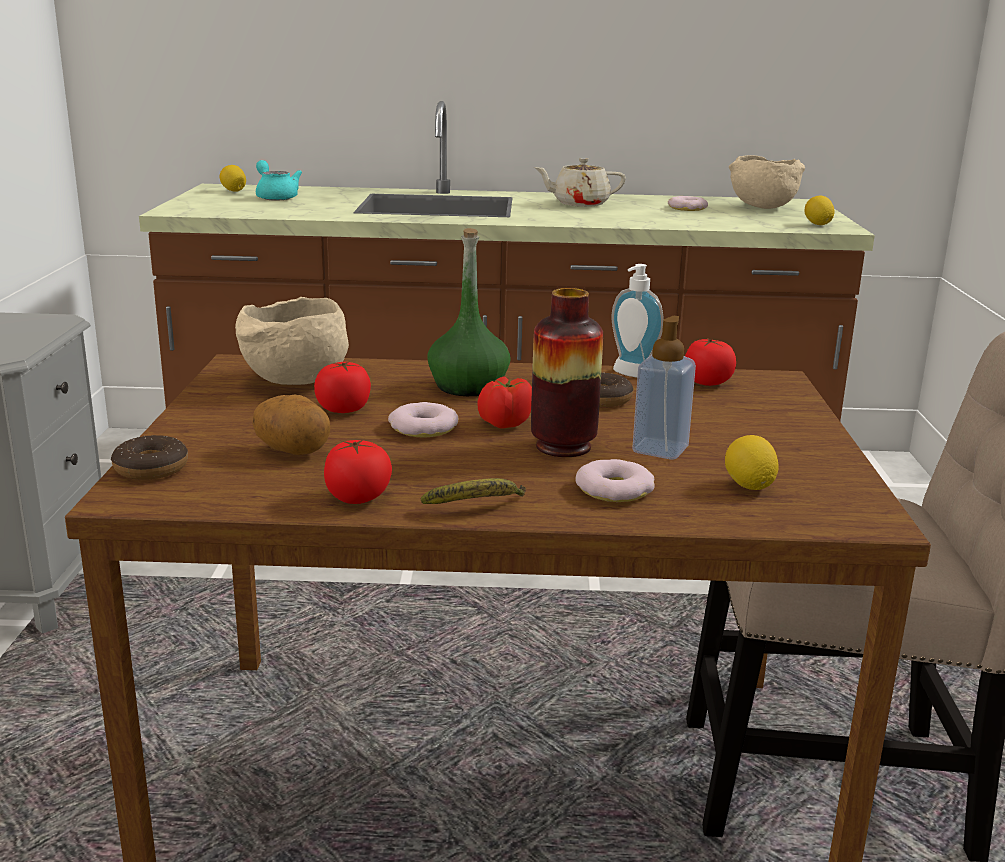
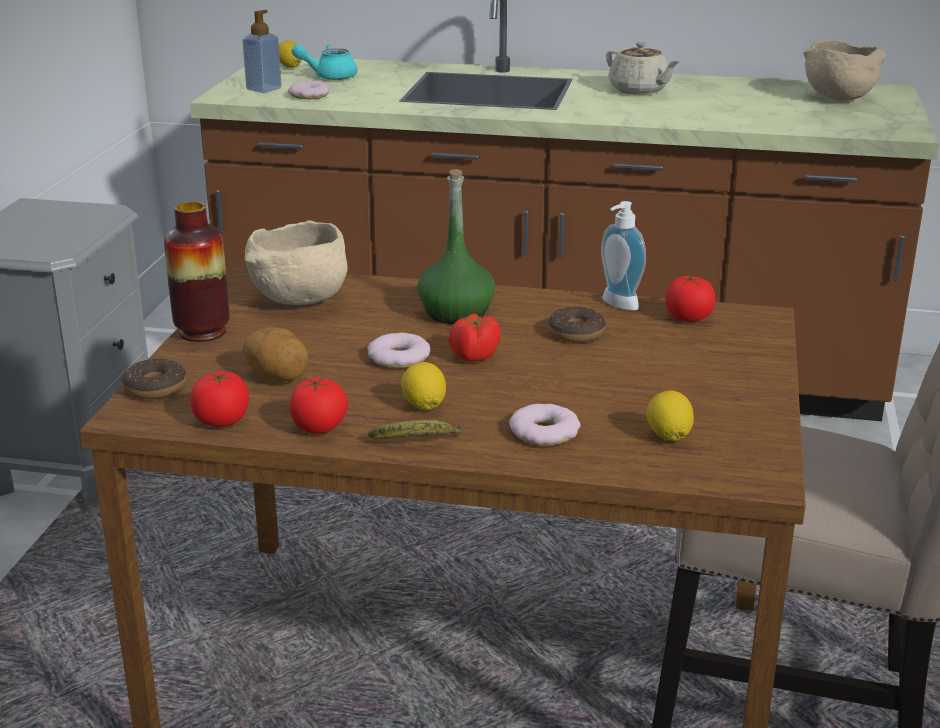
camera: 10 degrees right, 5 degrees up
(275, 197) = (329, 76): turquoise teapot -> turquoise teapot turned 75 degrees counterclockwise
(343, 409) = (334, 333): tomato -> tomato (222, 420)
(563, 447) = (517, 384): vase -> vase (202, 332)
(579, 204) = (639, 90): beige teapot -> beige teapot turned 135 degrees counterclockwise
(660, 449) = (605, 392): soap dispenser -> soap dispenser (264, 89)
(687, 208) = (753, 99): donut -> donut (309, 95)
(817, 224) = (884, 126): lemon -> lemon (424, 406)

